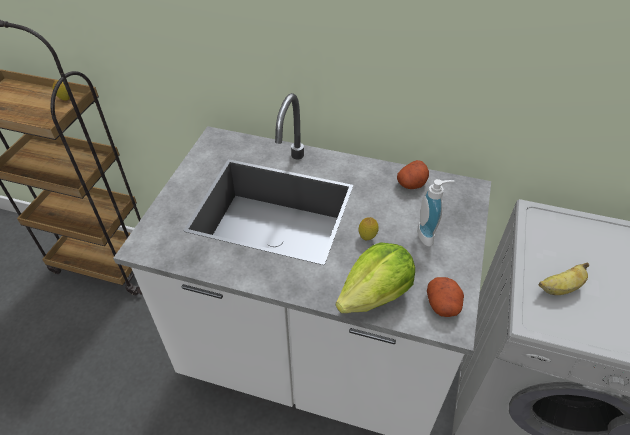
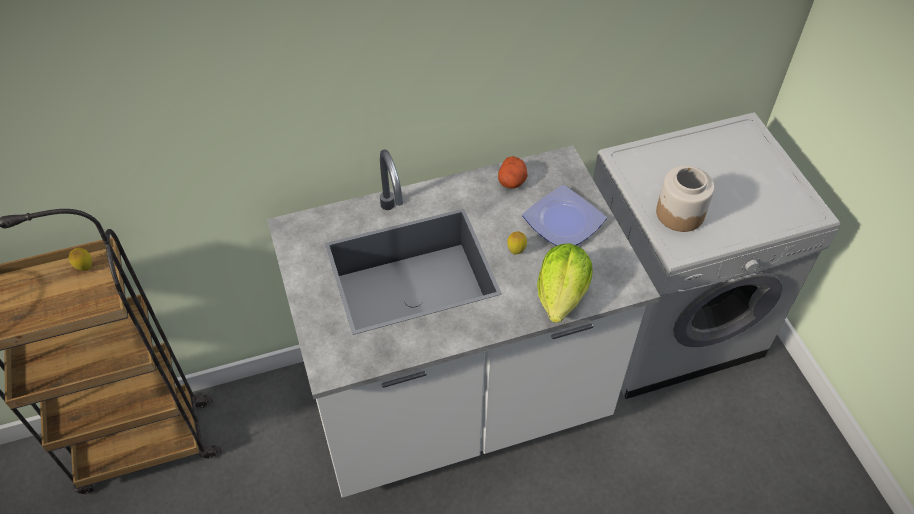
camera: 35 degrees left, 5 degrees up
(428, 235) = (561, 221): soap dispenser -> plate
(443, 305) = (616, 274): potato -> none
(560, 288) = (679, 213): banana -> jar

